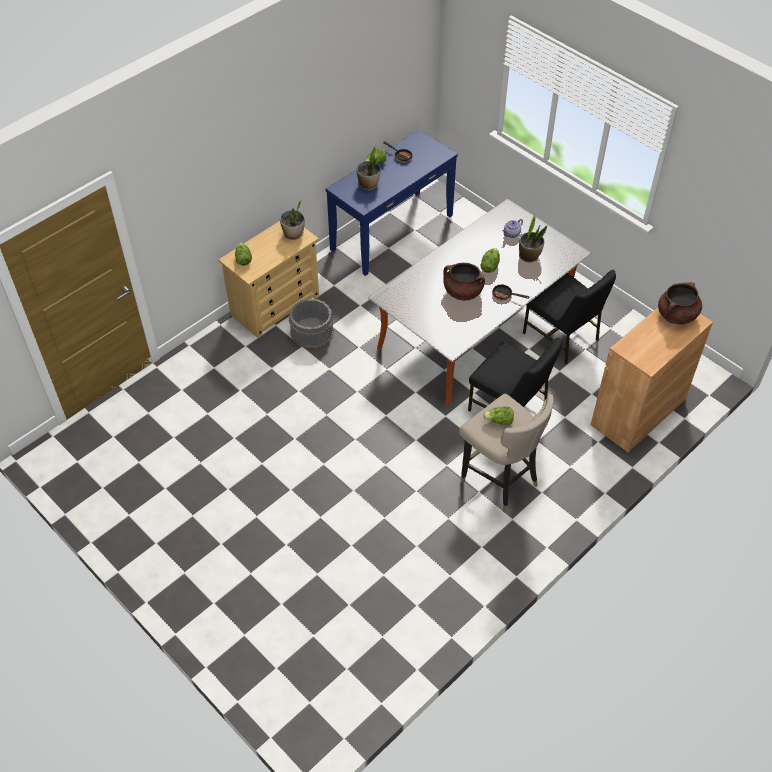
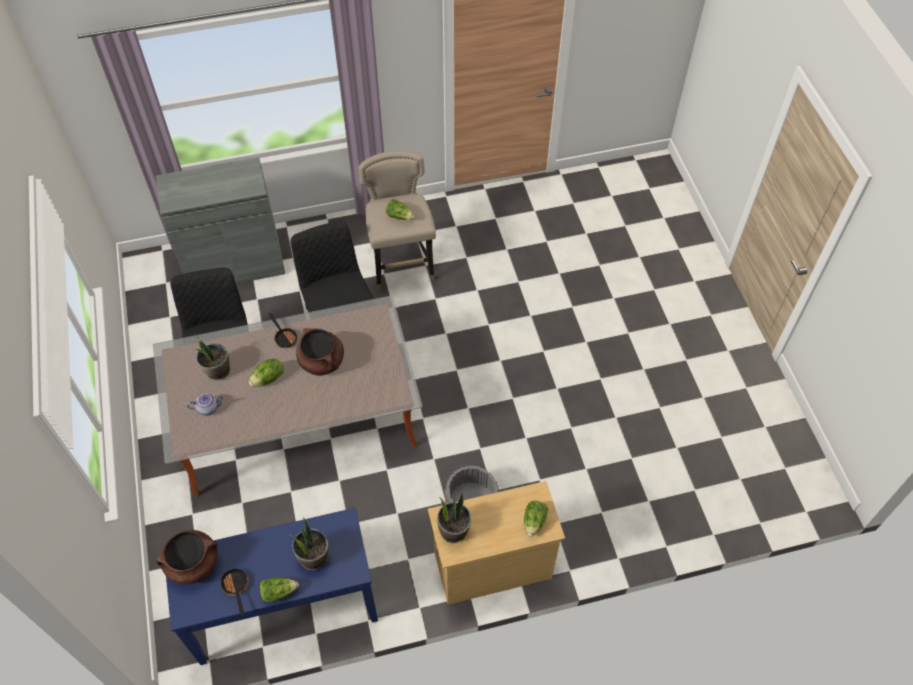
camera: 150 degrees left, 5 degrees up
(638, 412) = (235, 265): brown cabinet -> grey cabinet
(676, 315) = (178, 194): brown cooking pot -> brown cooking pot (193, 563)

